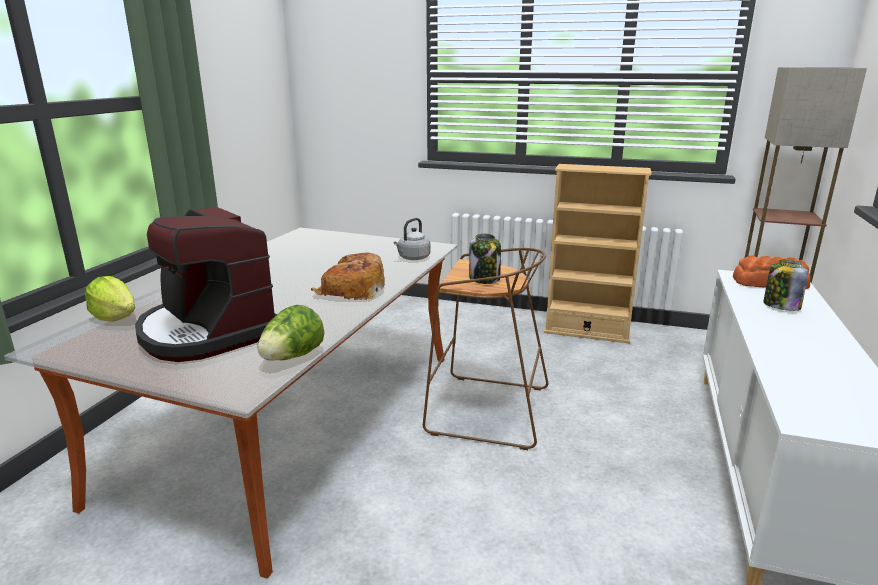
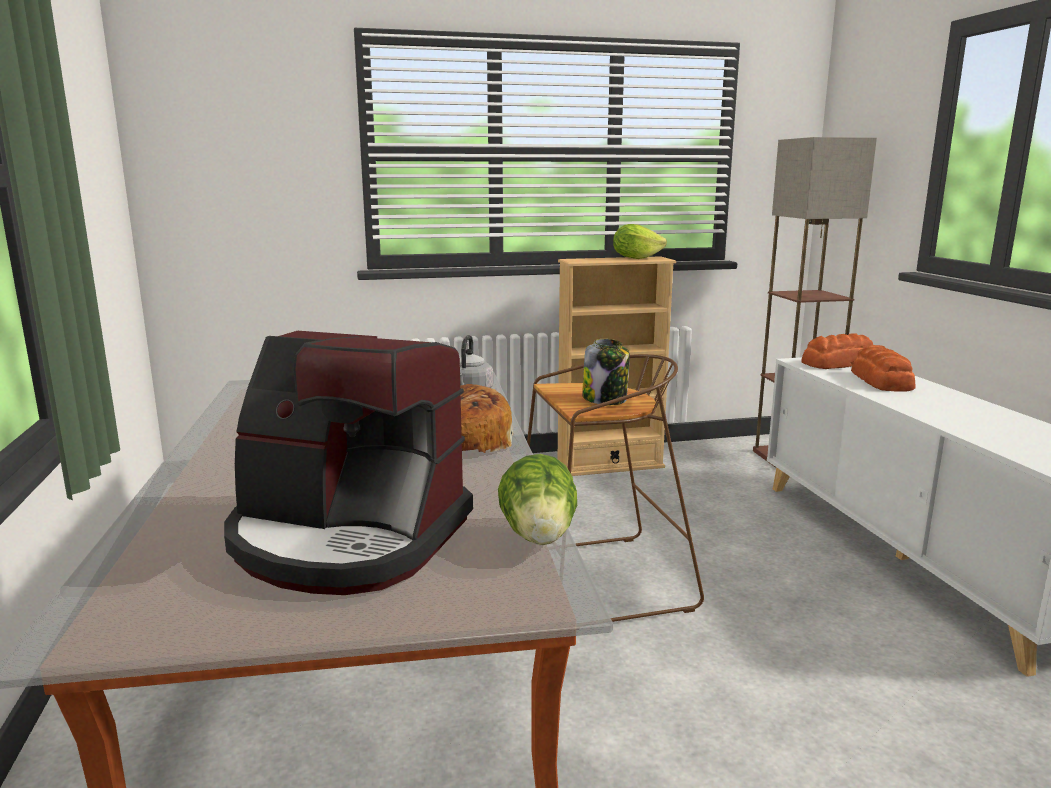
camera: 30 degrees left, 5 degrees down
(115, 317) = (131, 558): lettuce -> lettuce (635, 258)
(780, 306) = (881, 381): jar -> bread

